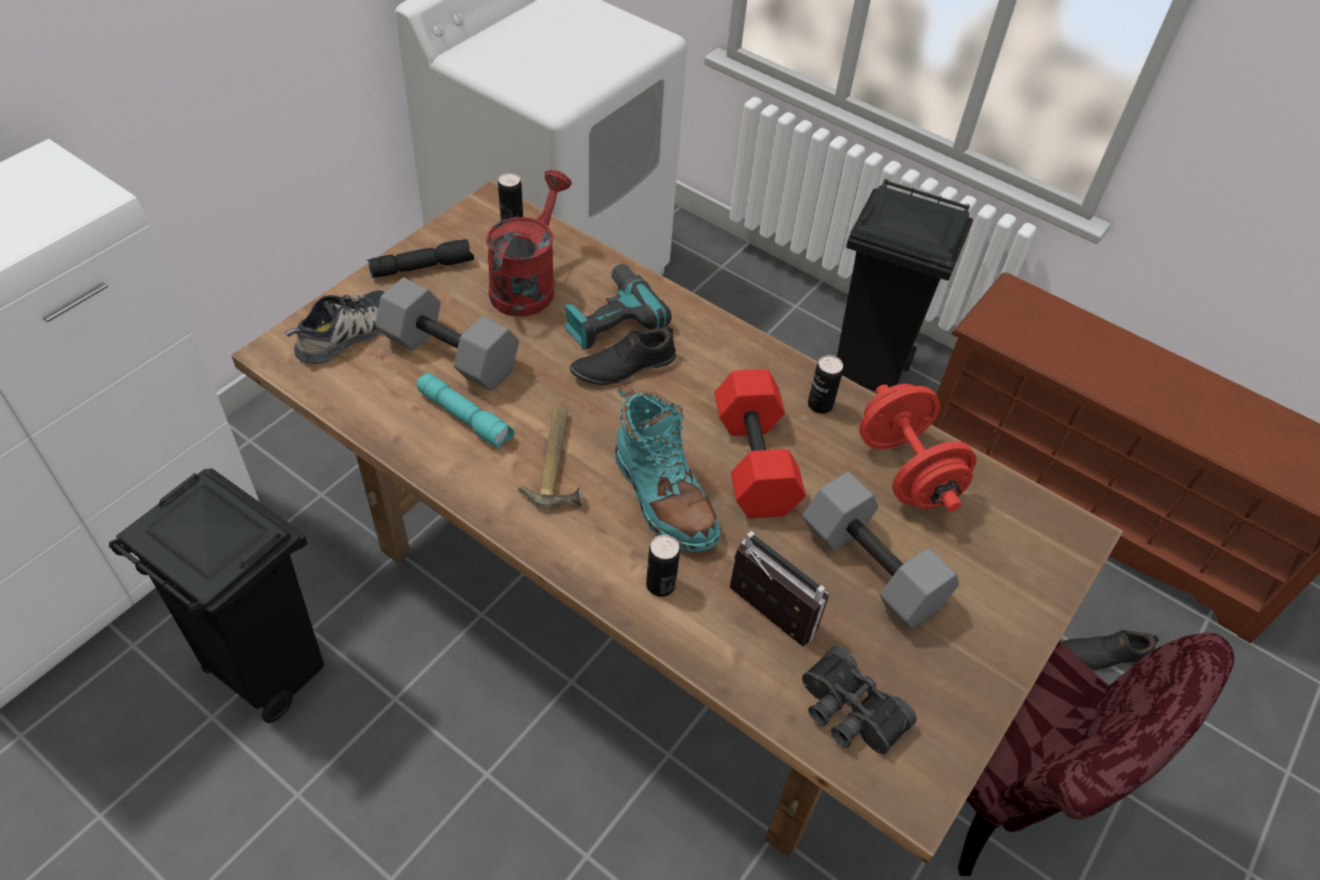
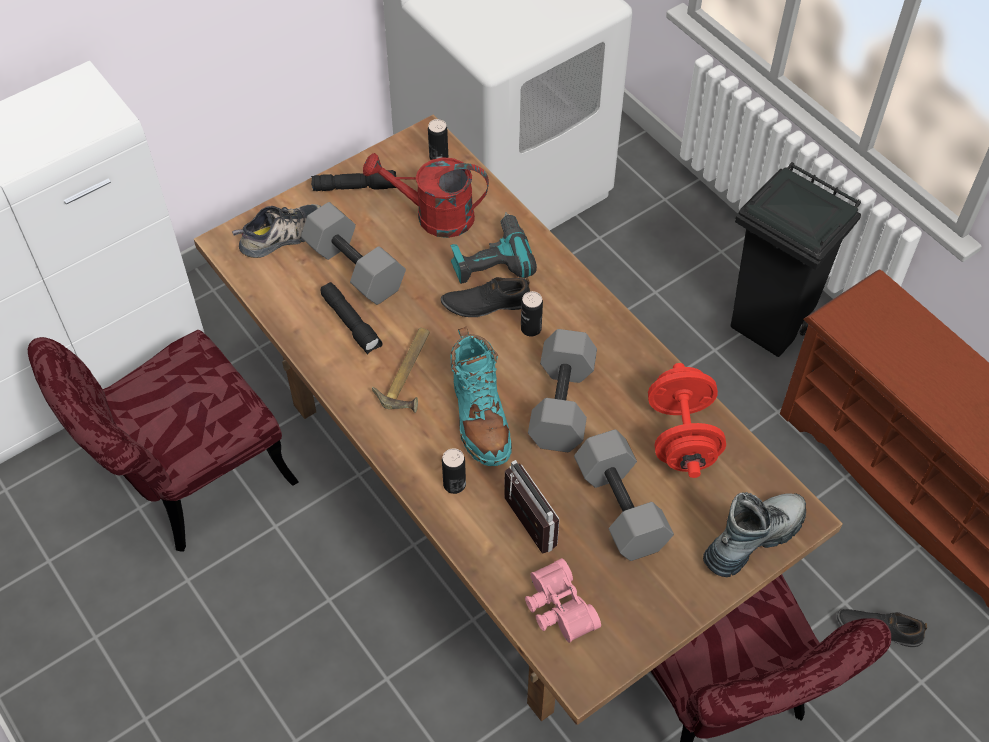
camera: 20 degrees right, 5 degrees up
(268, 671) = (187, 482): black trash can -> red chair
(466, 417) = (352, 323): turquoise flashlight -> black flashlight
(527, 283) = (434, 216): red watering can -> red watering can turned 120 degrees counterclockwise
(757, 463) = (563, 405): red dumbbell -> grey dumbbell
(820, 405) = (634, 367): can -> can (531, 328)
(847, 713) = (557, 608): black binoculars -> pink binoculars
(1037, 570) = (753, 539): none -> boot

